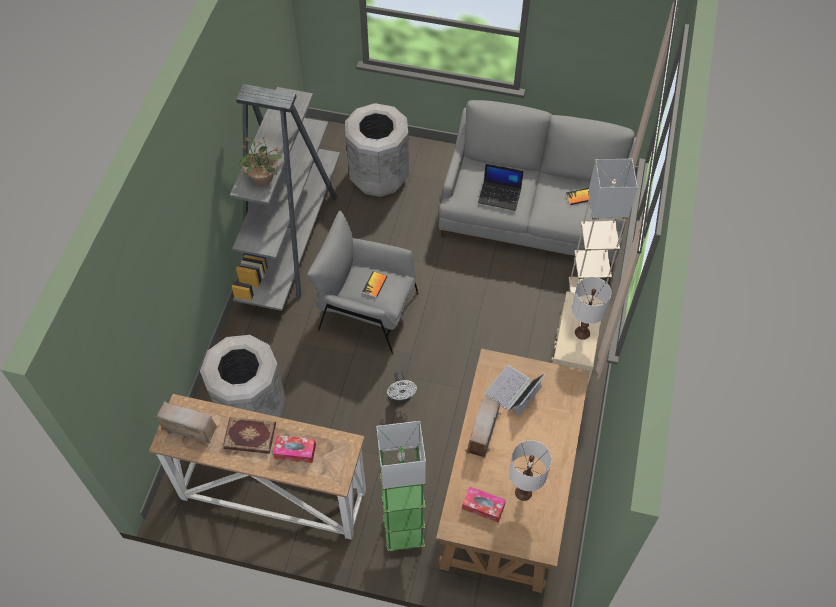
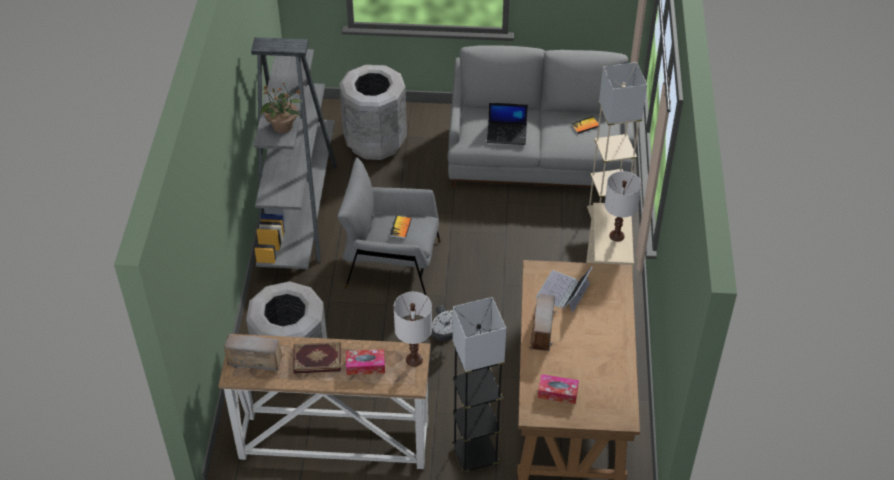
camera: 10 degrees left, 10 degrees down
(403, 533) = (475, 455): green floor lamp -> black floor lamp
(523, 492) = (593, 375): white table lamp -> white table lamp (414, 359)

